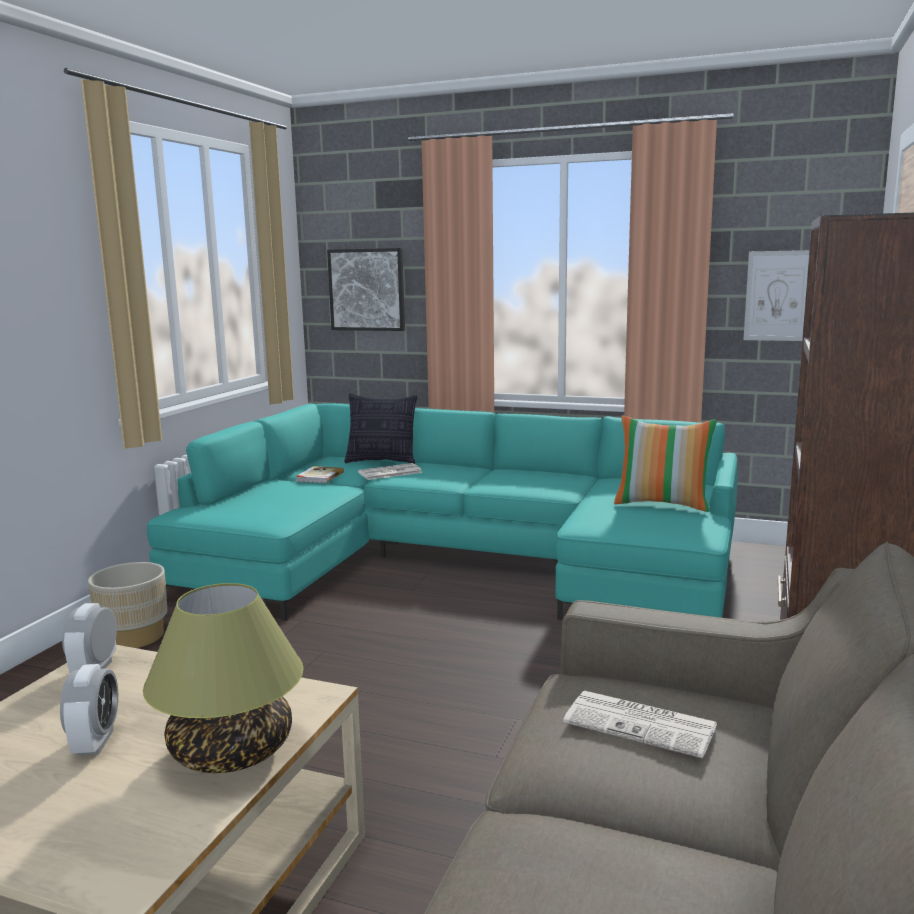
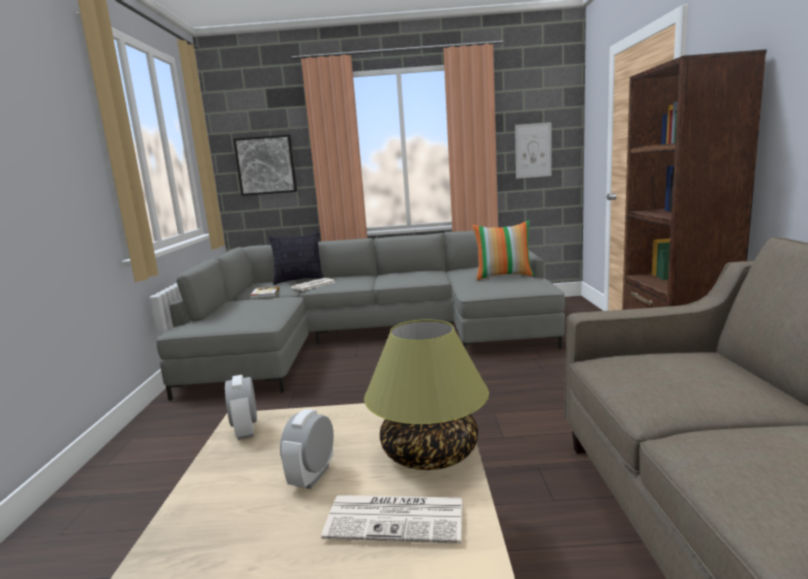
camera: 20 degrees left, 0 degrees up
(95, 742) = (312, 476): alarm clock -> alarm clock turned 135 degrees counterclockwise
(133, 637) = (171, 427): beige planter -> none
(455, 561) = (368, 337): turquoise sofa -> grey sofa
(642, 724) = (675, 371): newspaper -> newspaper (397, 518)

